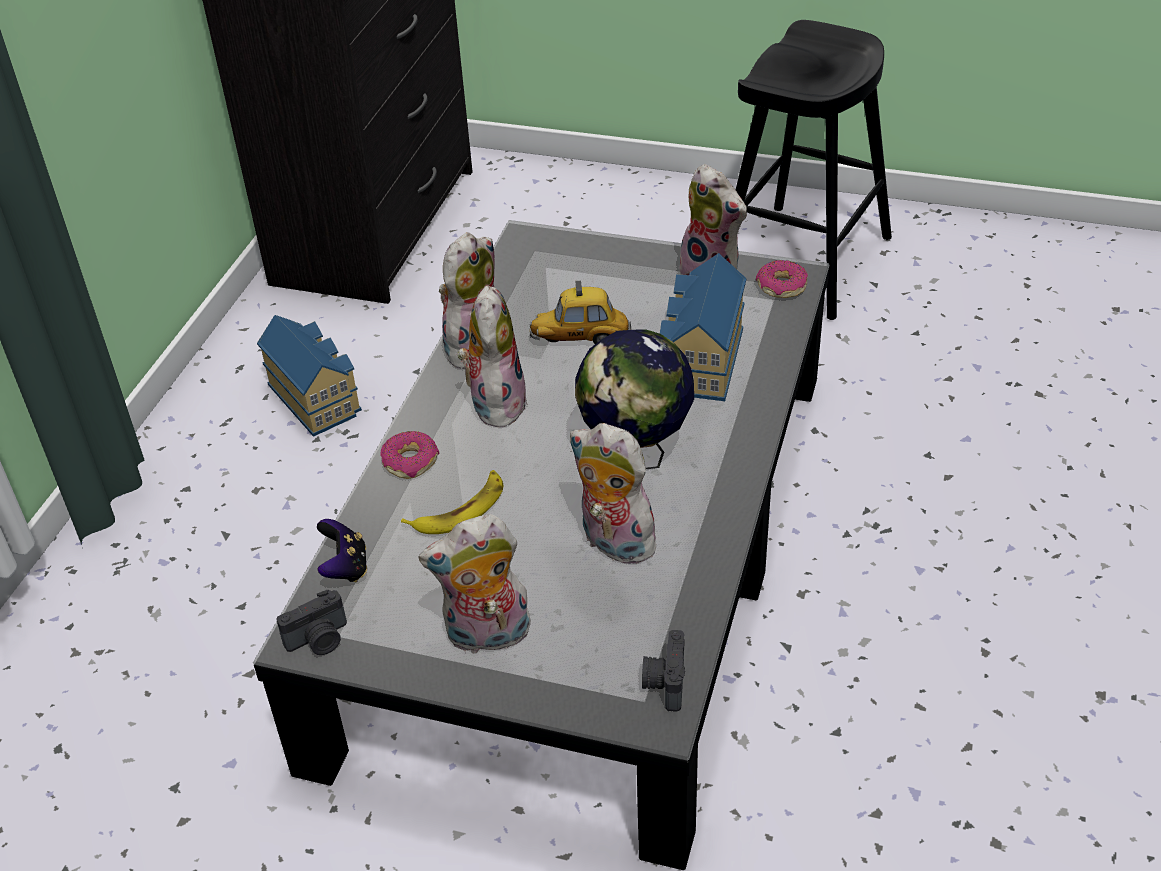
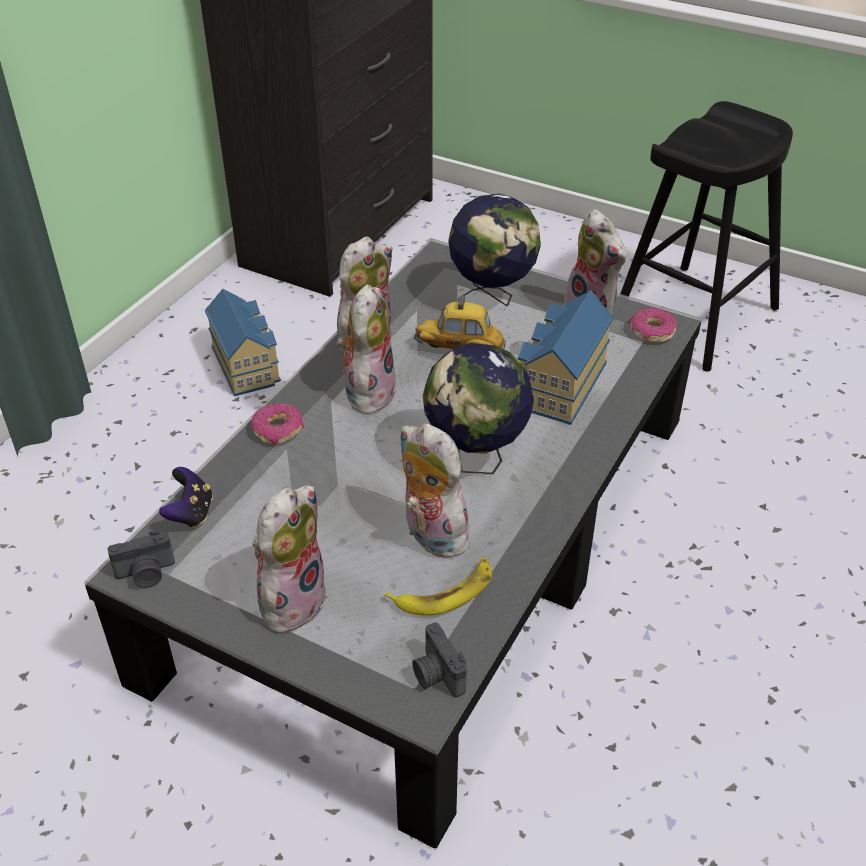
camera: 10 degrees right, 0 degrees up
(460, 509) = (306, 480): banana -> banana (445, 592)
(487, 637) = (291, 599): plush toy -> plush toy turned 120 degrees clockwise
(599, 279) = (492, 299): none -> globe
(664, 683) = (436, 675): camera -> camera turned 45 degrees counterclockwise

